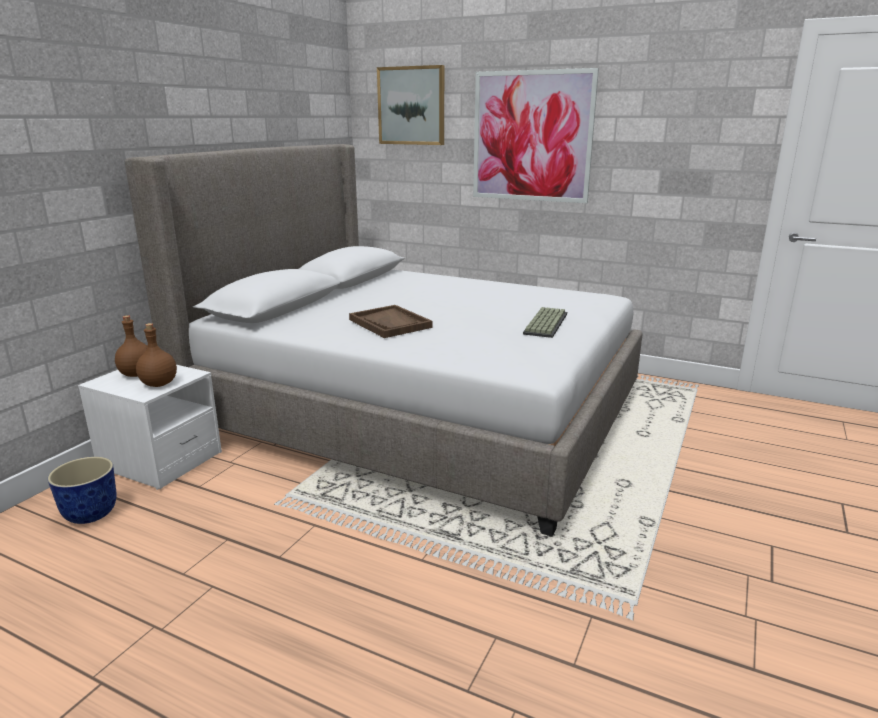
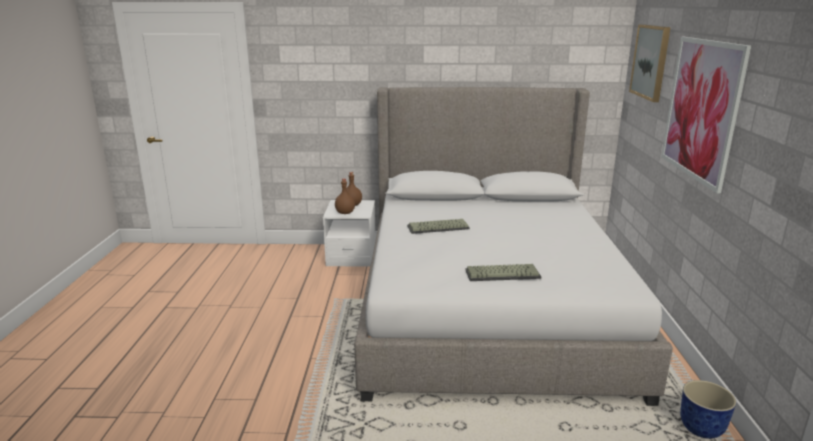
camera: 65 degrees right, 0 degrees up
(91, 514) = (297, 261): planter -> planter (702, 429)
(390, 323) = (437, 228): brown tray -> keyboard

